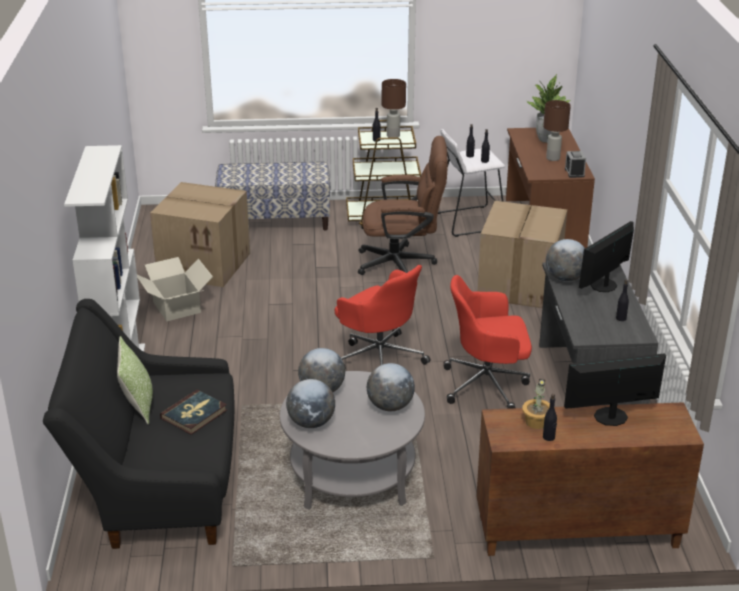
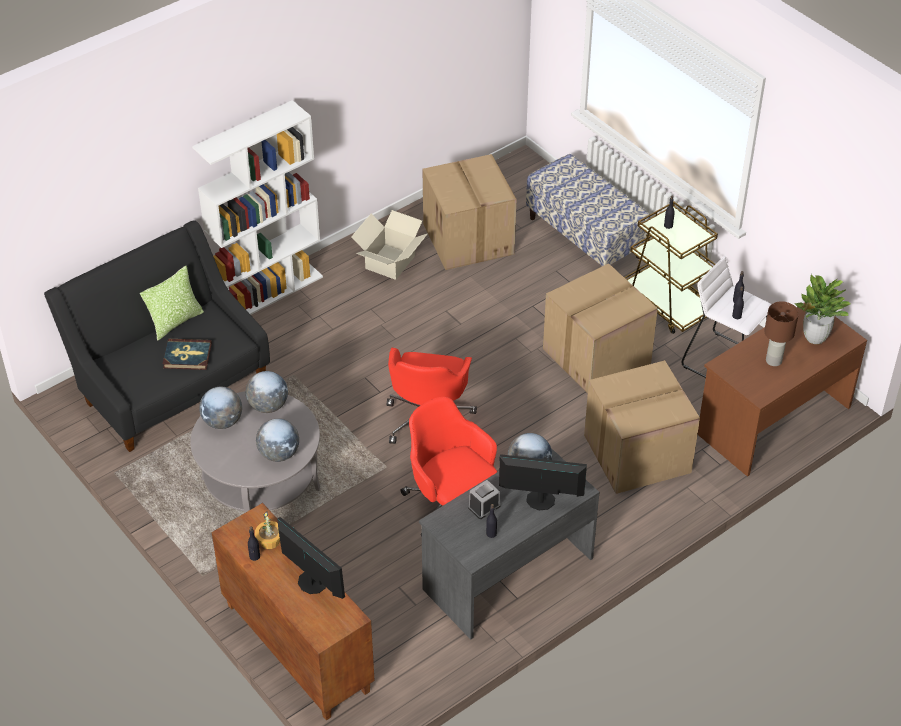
camera: 55 degrees right, 15 degrees up
(393, 136) = (689, 231): brown table lamp -> none
(403, 263) = (596, 357): brown office chair -> cardboard box
(574, 172) = (757, 389): alarm clock -> alarm clock (484, 507)

